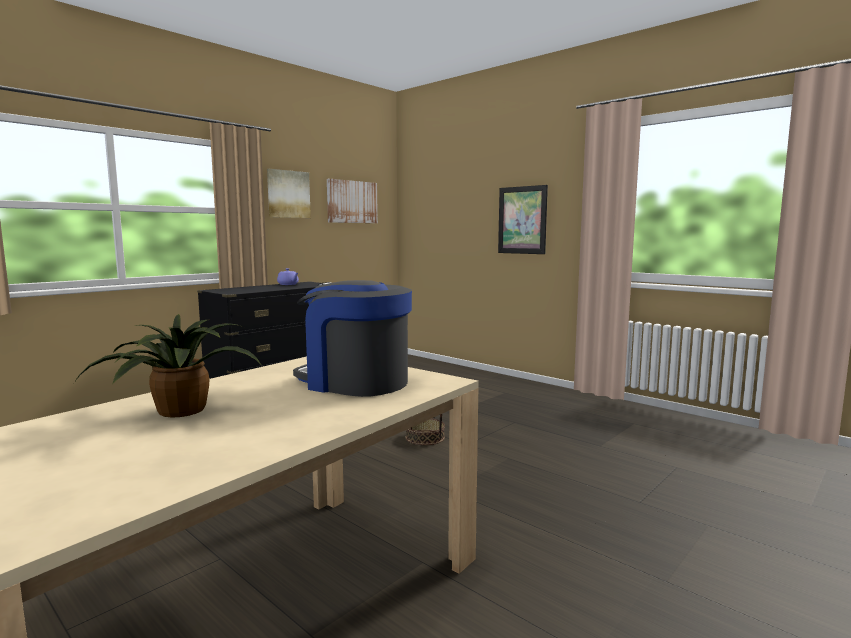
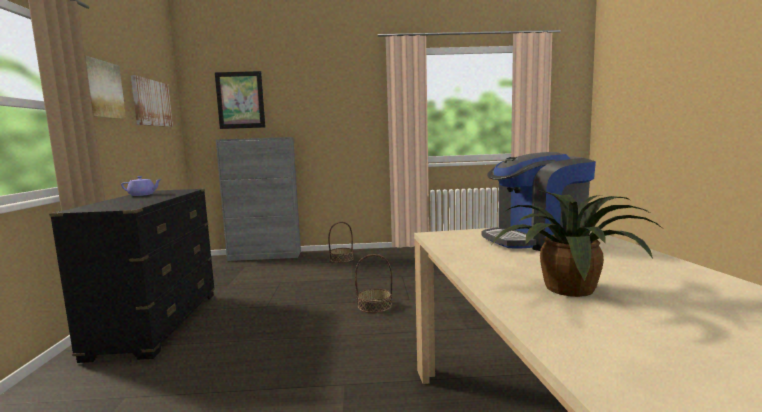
camera: 45 degrees left, 0 degrees up
(444, 366) = (265, 256): none -> grey cabinet
(499, 387) = (341, 259): none -> basket
(522, 220) = (331, 121): picture -> picture (240, 100)

